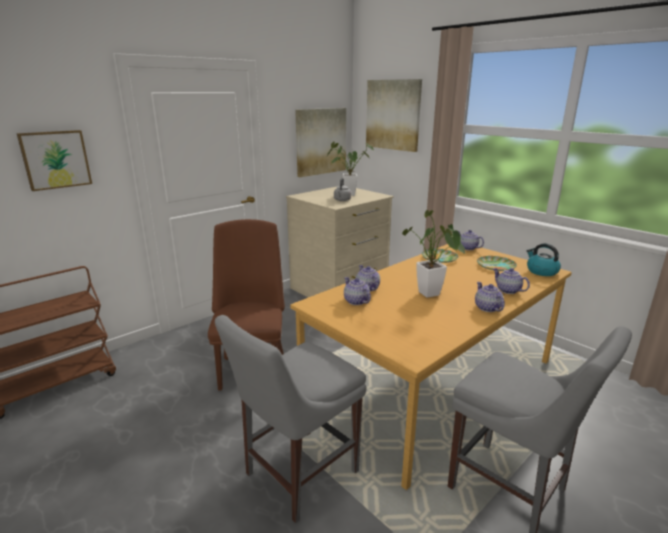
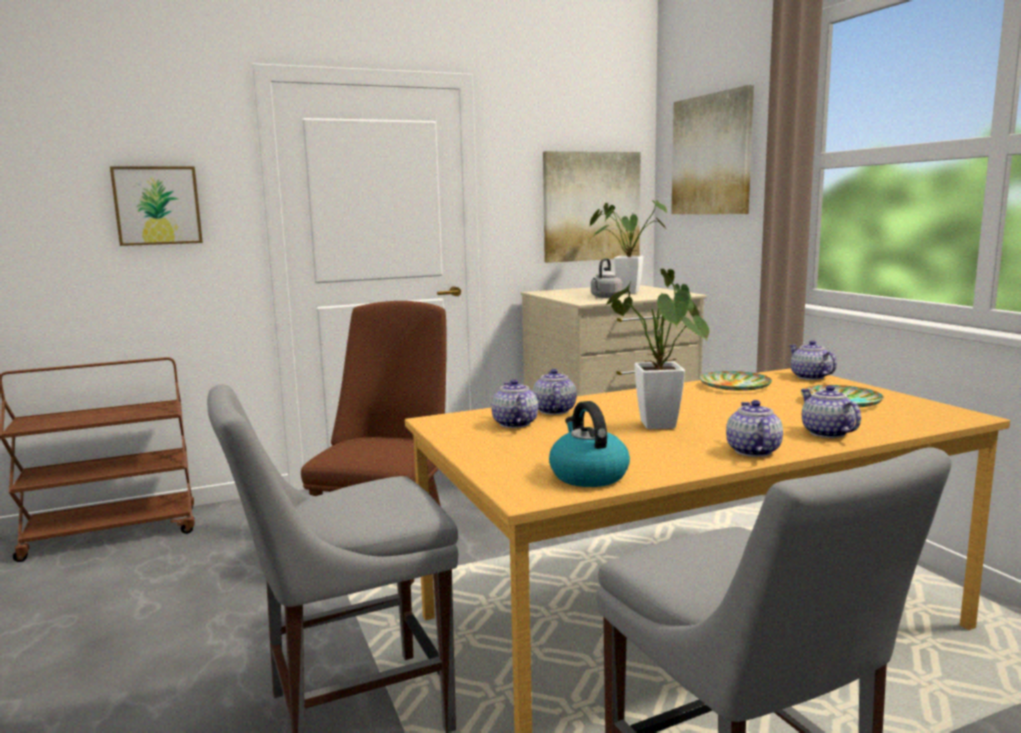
camera: 20 degrees right, 10 degrees down
(541, 271) = (936, 414): kettle -> kettle (587, 475)

